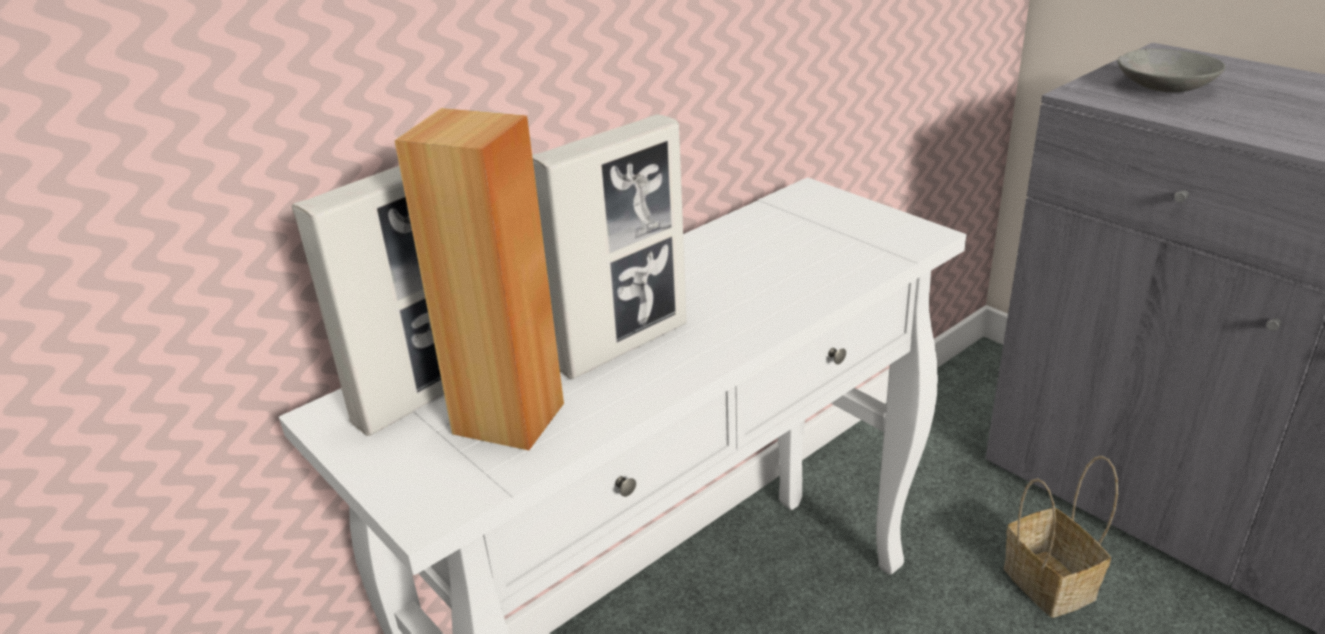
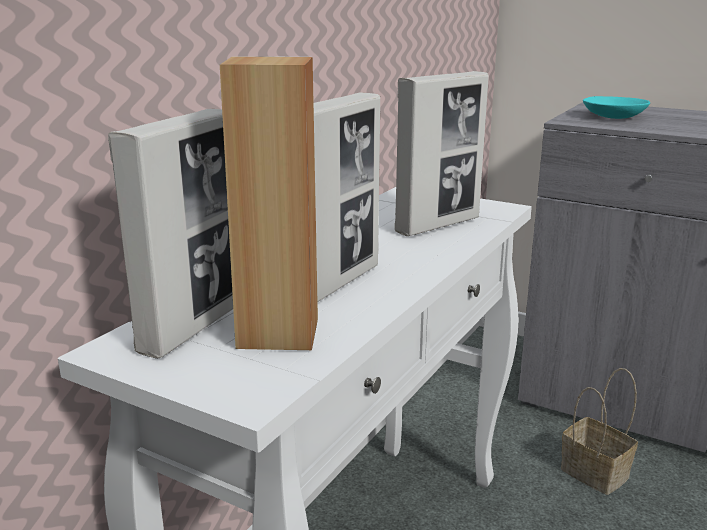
camera: 20 degrees left, 10 degrees down
(810, 259) = (438, 225): none -> picture frame
(1164, 86) = (613, 117): grey bowl -> turquoise bowl

